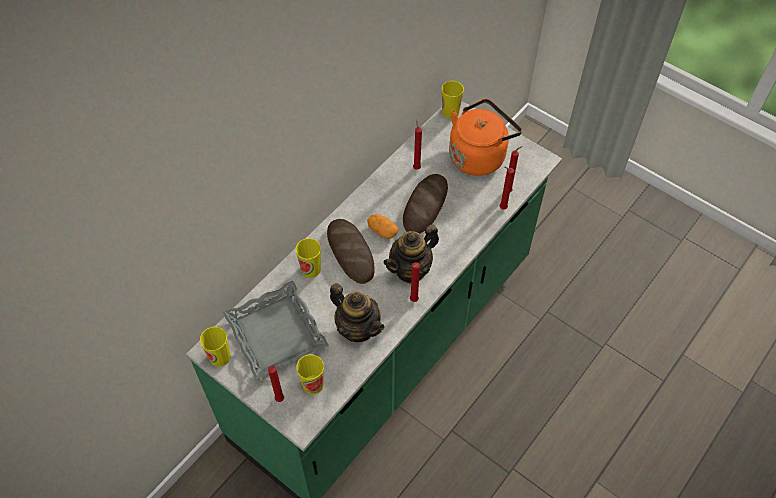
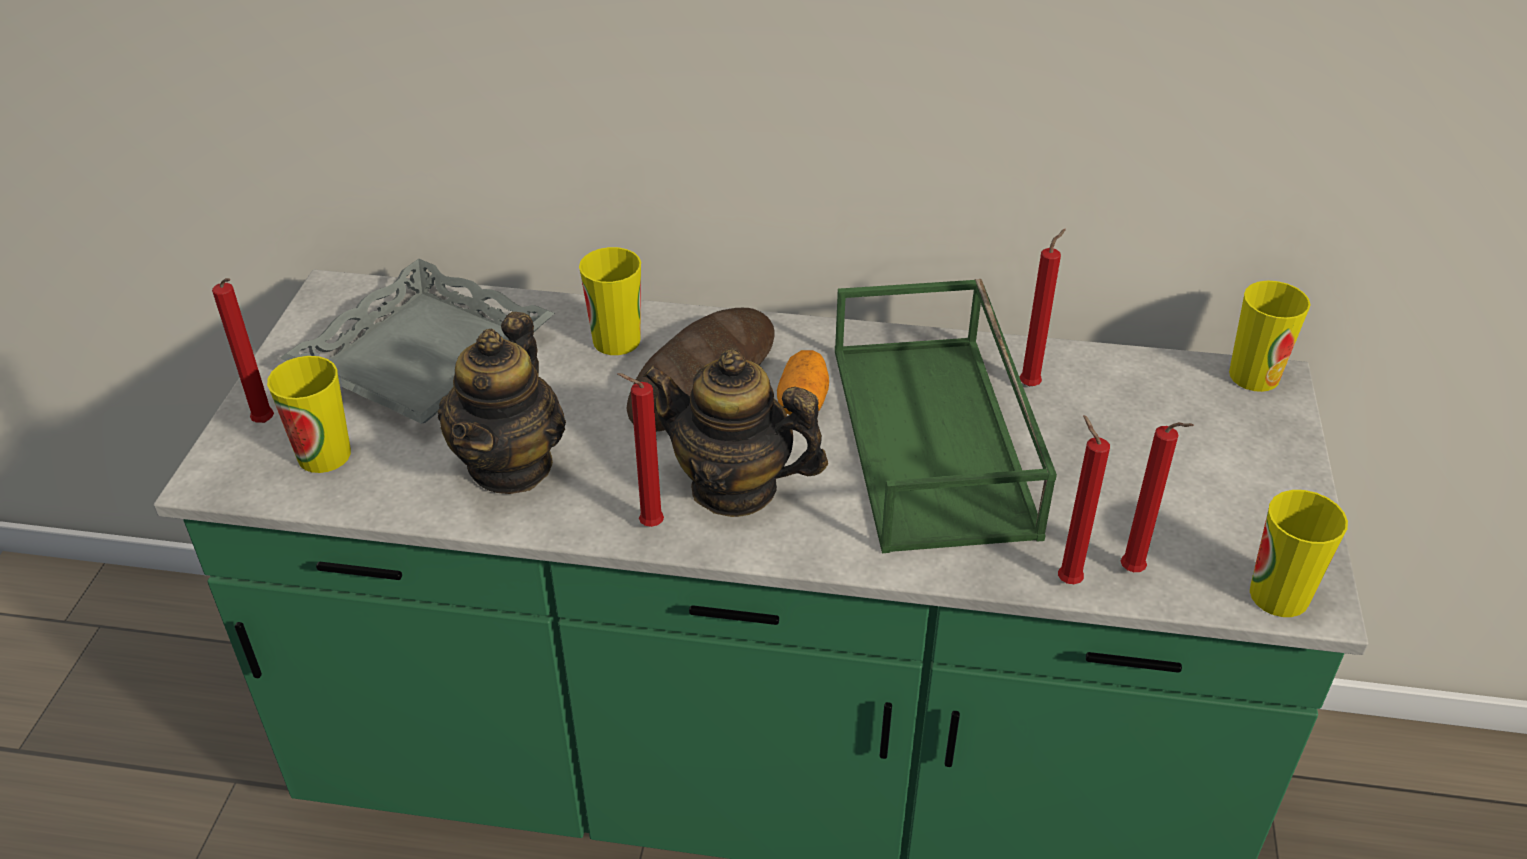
camera: 60 degrees right, 15 degrees down
(220, 357) = (326, 309): cup -> cup (1279, 595)
(425, 206) = (936, 441): bread -> green tray
(479, 155) = (1183, 473): orange kettle -> none

